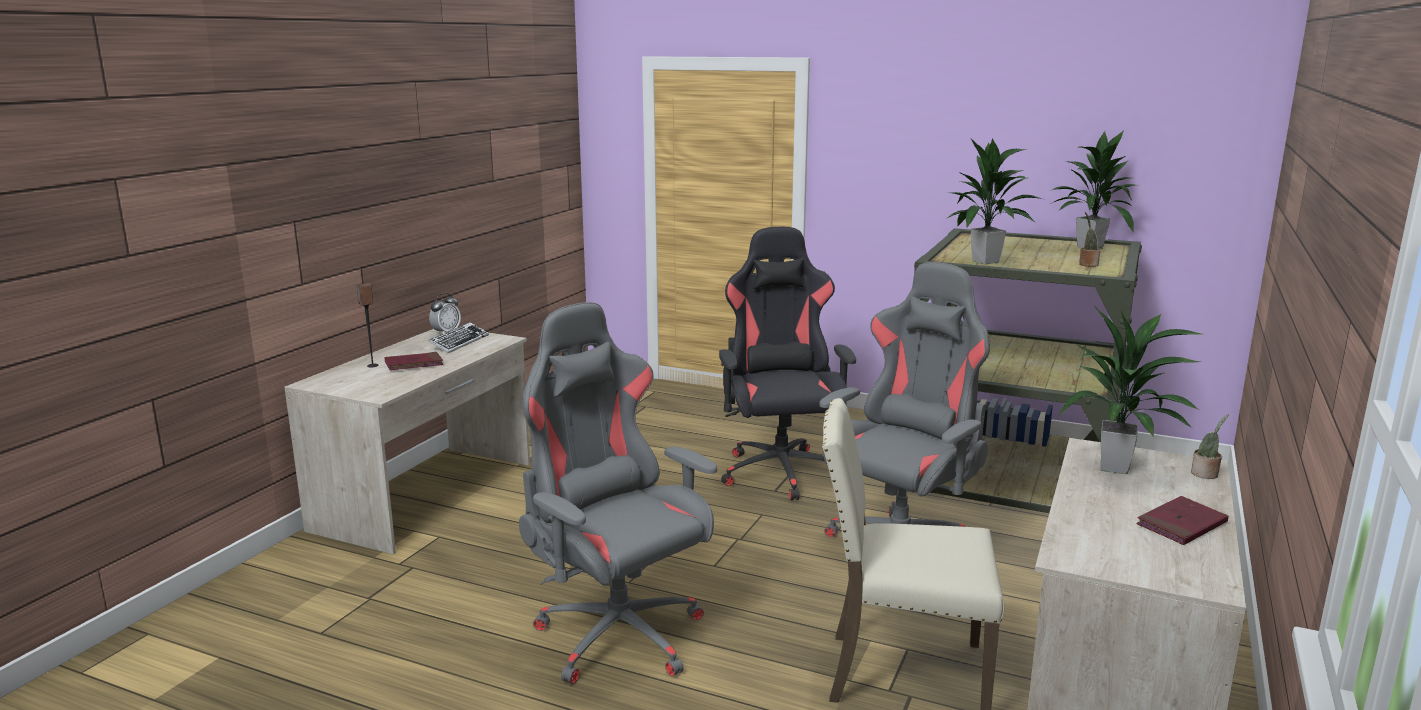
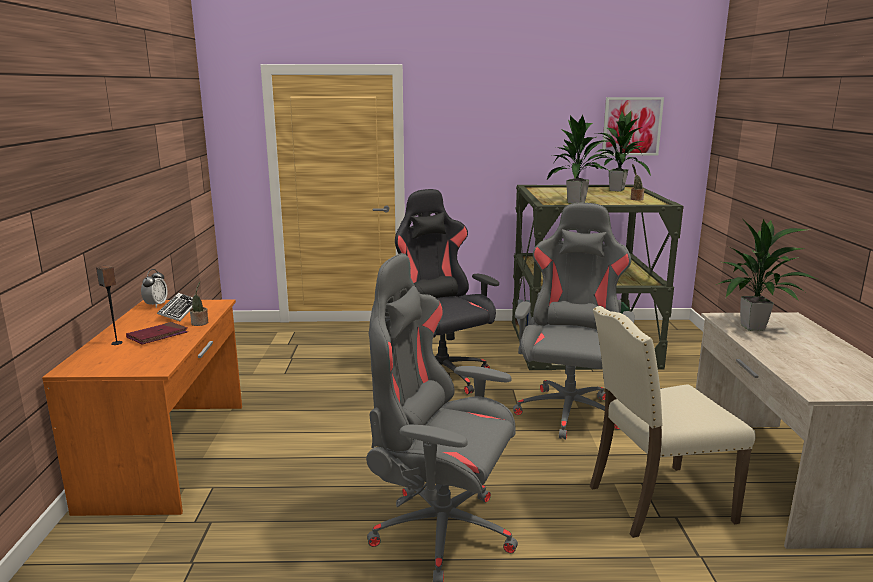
camera: 25 degrees left, 0 degrees up
(427, 496) = (170, 453): beige desk -> orange desk
(1138, 153) = (632, 126): none -> picture
(1181, 524) = (837, 356): red book -> none
(1205, 474) = (801, 322): potted plant -> potted plant (200, 323)

